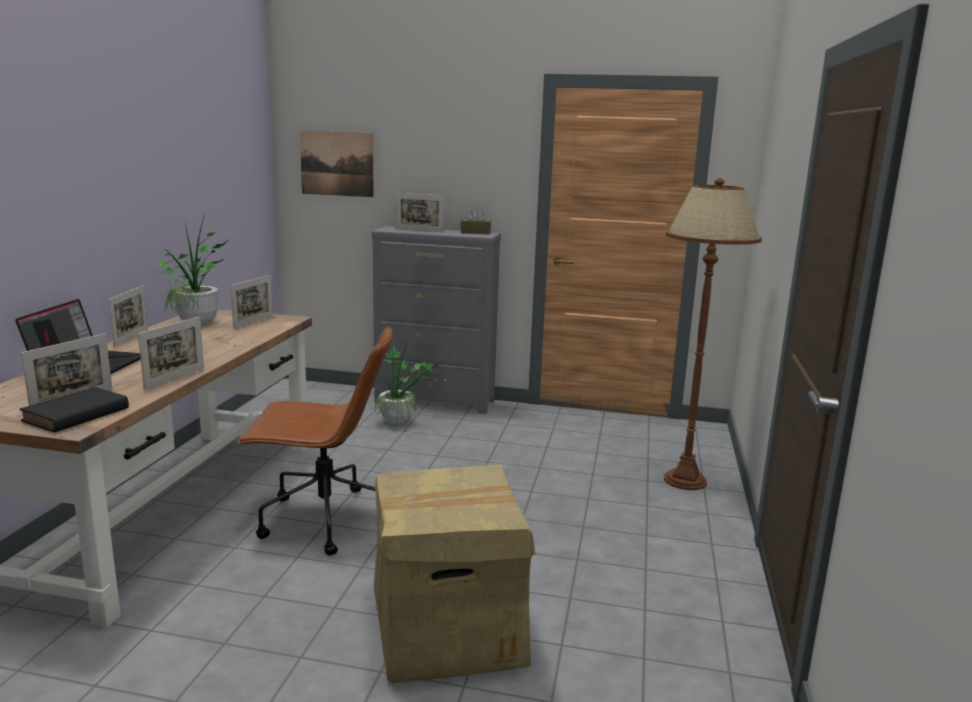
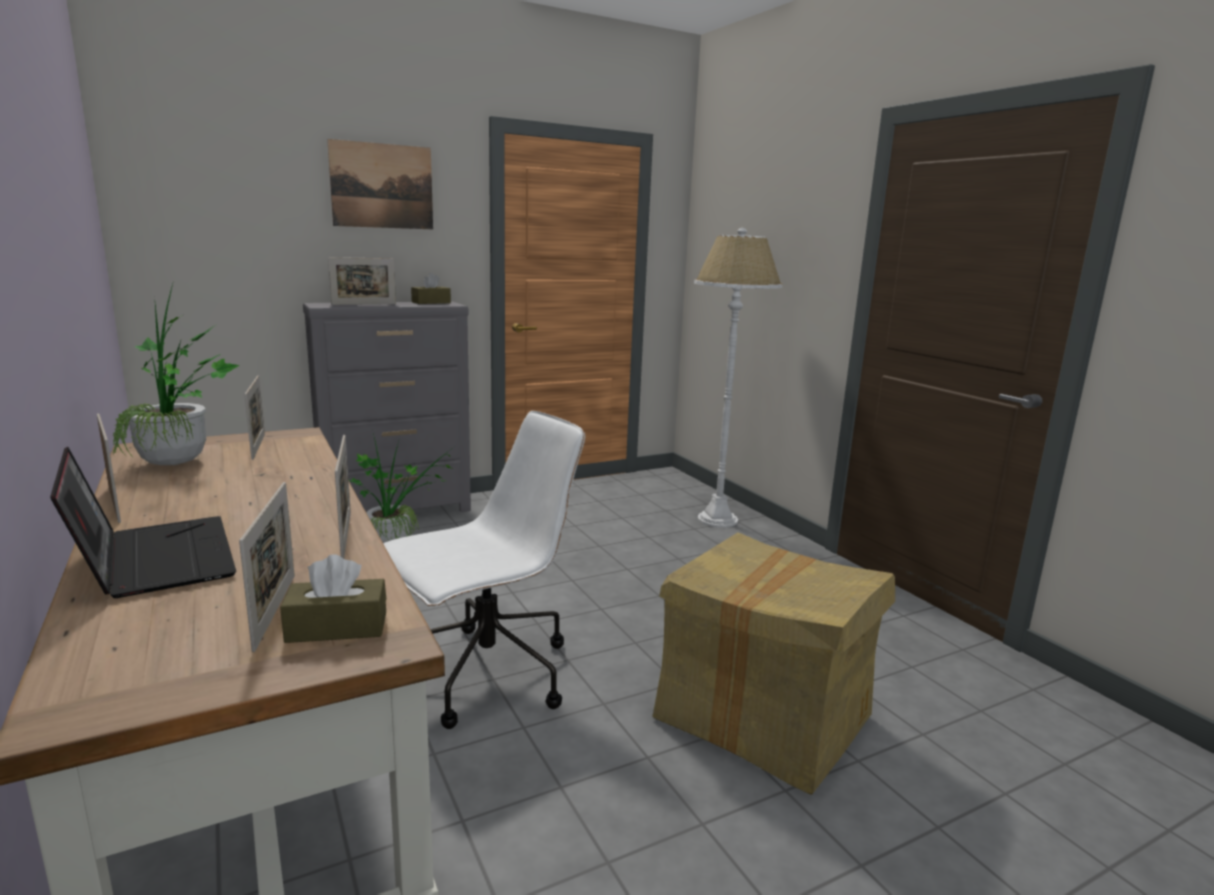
camera: 40 degrees left, 0 degrees up
(74, 415) = (337, 627): black book -> brown tissue box
(323, 520) = (485, 676): brown office chair -> white office chair
(337, 164) = (218, 220): picture -> picture (382, 186)
(685, 480) = (718, 520): brown floor lamp -> white floor lamp

